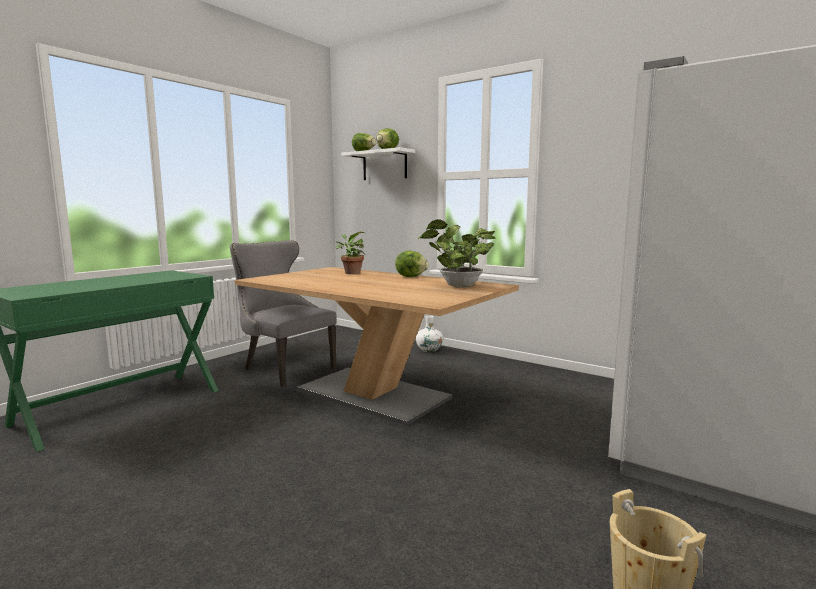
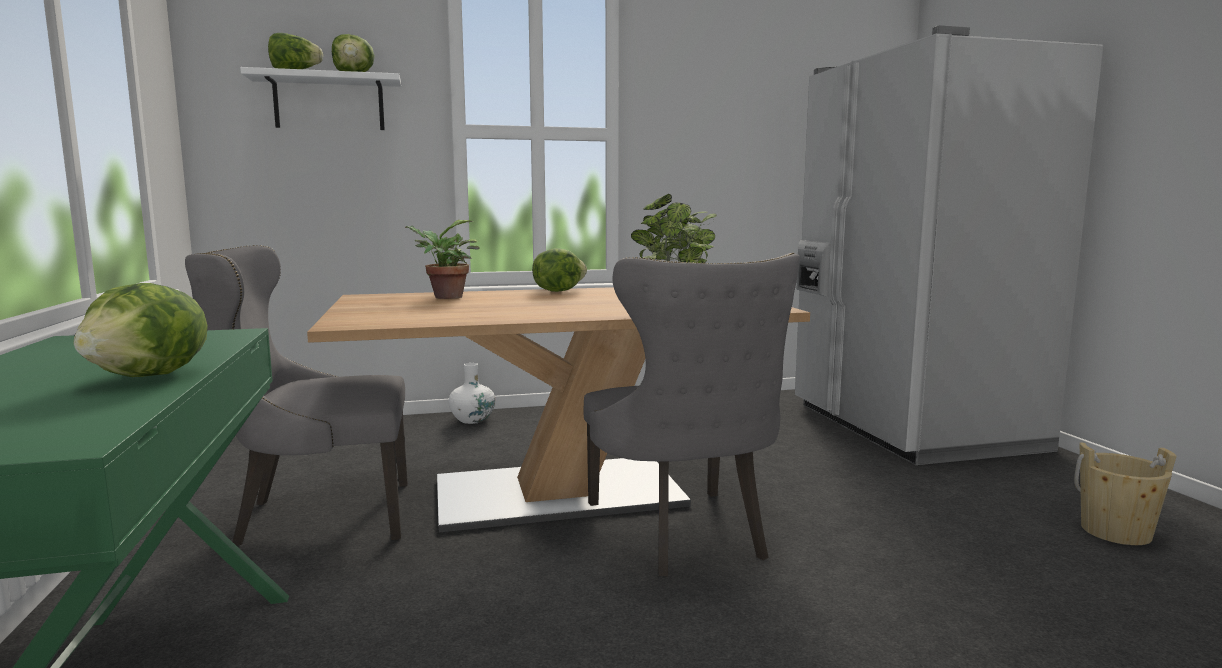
camera: 50 degrees left, 0 degrees up
(111, 285) = (151, 376): none -> lettuce
(368, 434) = (684, 534): none -> grey chair

